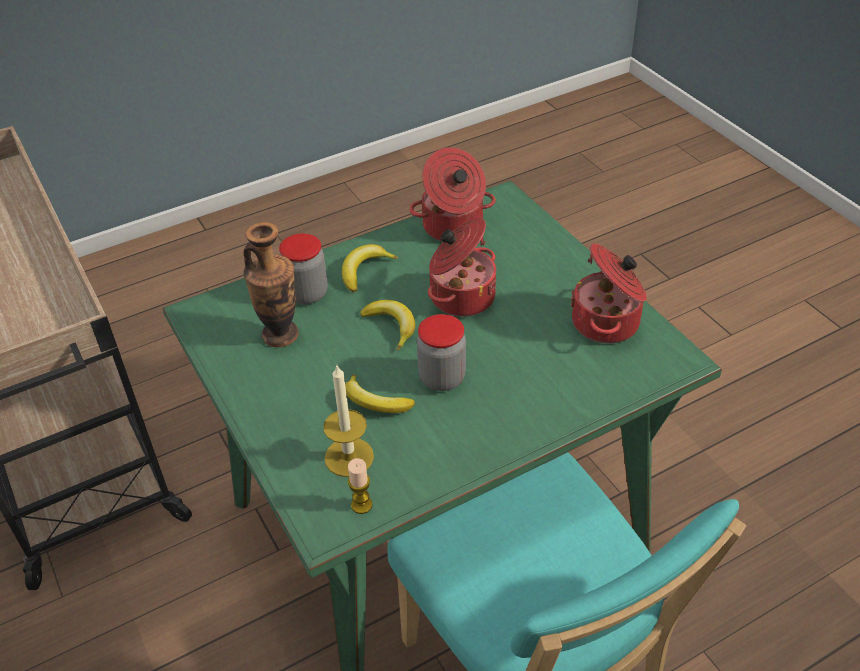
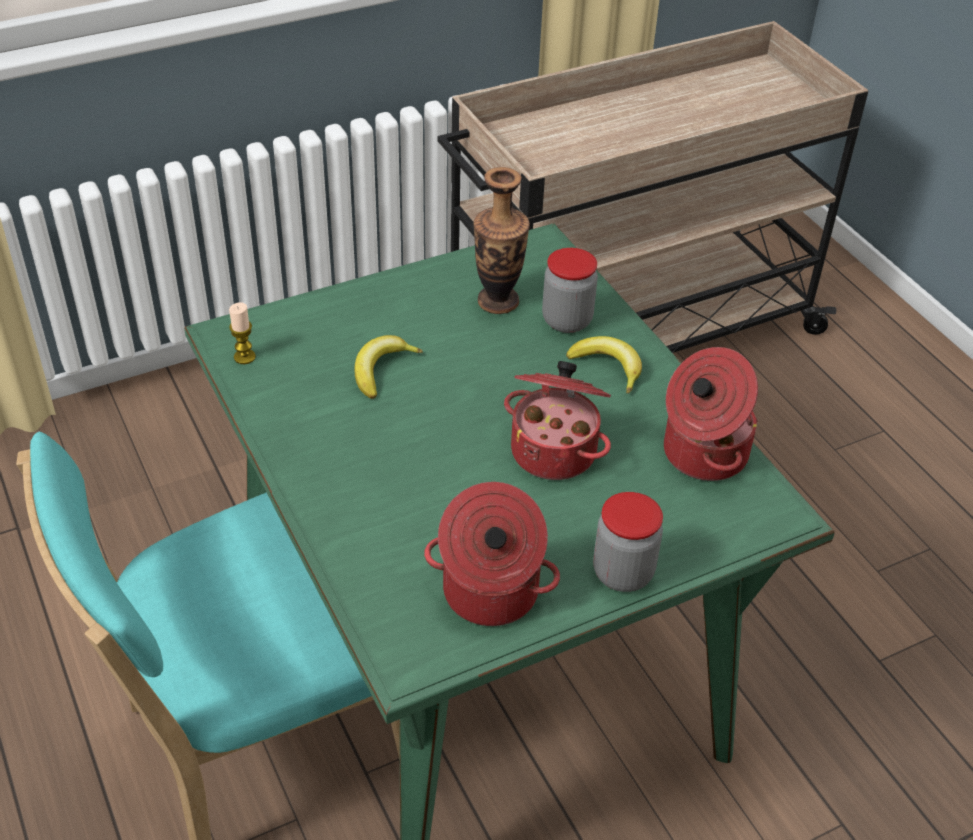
camera: 90 degrees right, 0 degrees up
(349, 457) = (308, 349): candle -> none
(391, 326) = (503, 387): banana -> none
(442, 378) = (410, 424): jar -> jar (623, 573)

